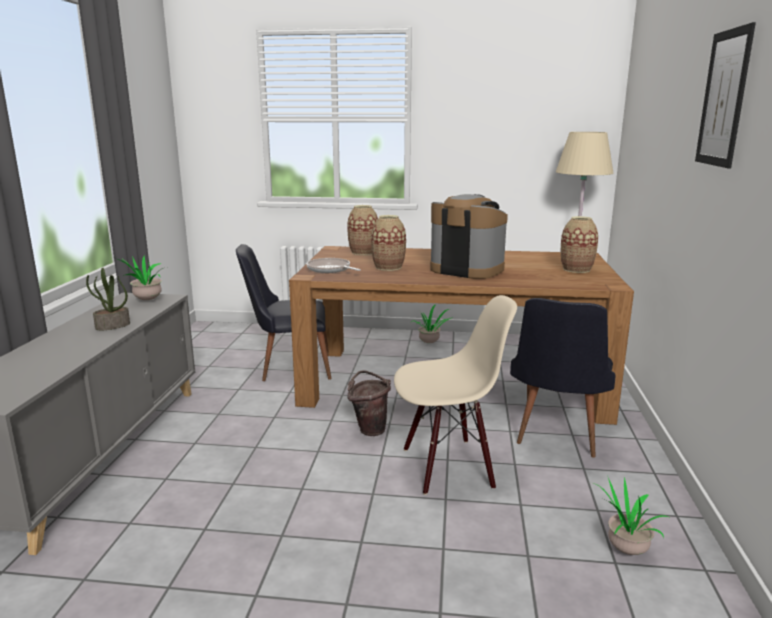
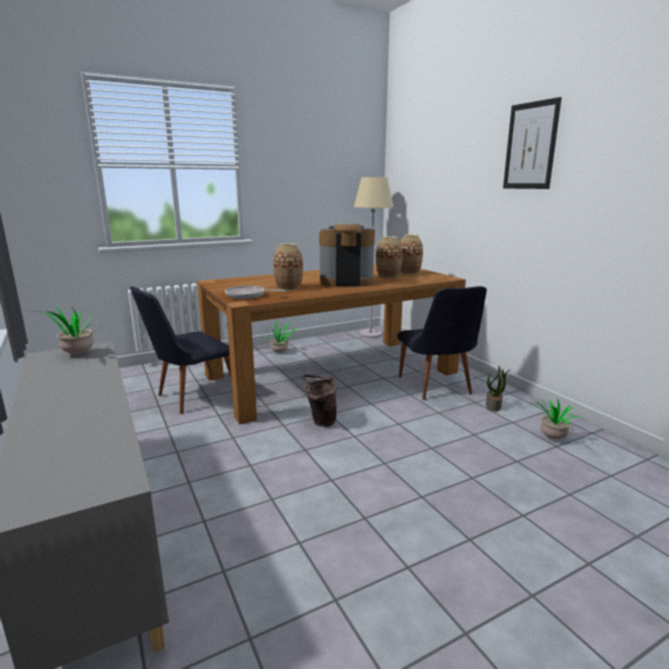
camera: 35 degrees left, 0 degrees up
(112, 326) = (89, 383): potted plant -> potted plant (493, 406)
(363, 252) = (242, 281): vase -> vase (388, 276)
(448, 466) = (405, 428): beige chair -> none

